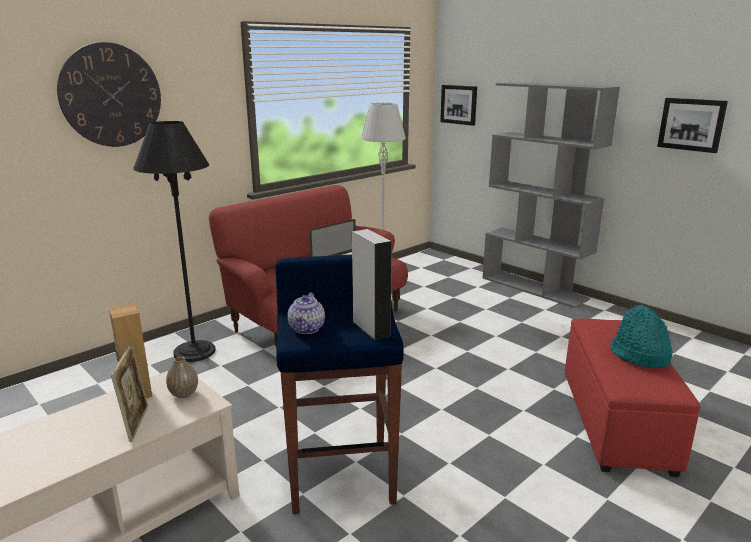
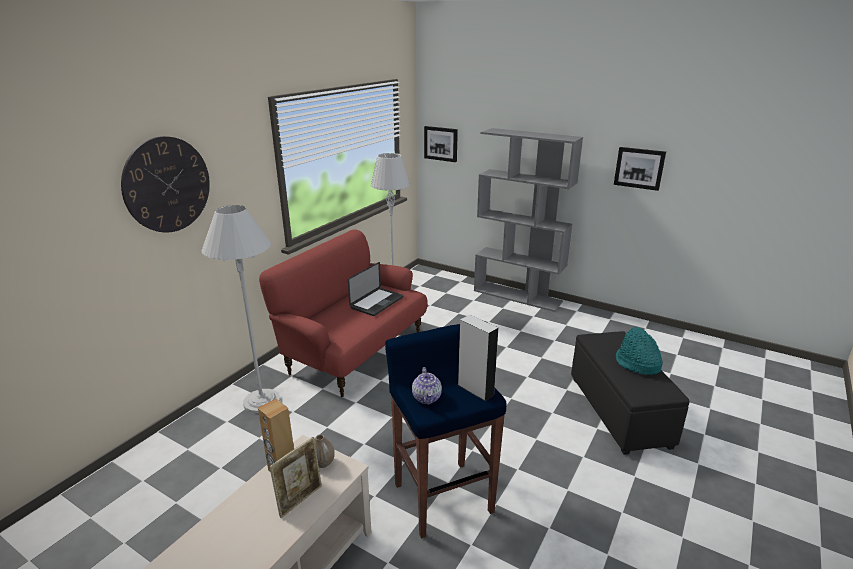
camera: 15 degrees left, 5 degrees up
(136, 423) = (300, 499): picture frame -> picture frame turned 60 degrees clockwise
(194, 351) = (262, 401): black floor lamp -> white floor lamp
(616, 423) = (619, 412): red ottoman -> black ottoman

